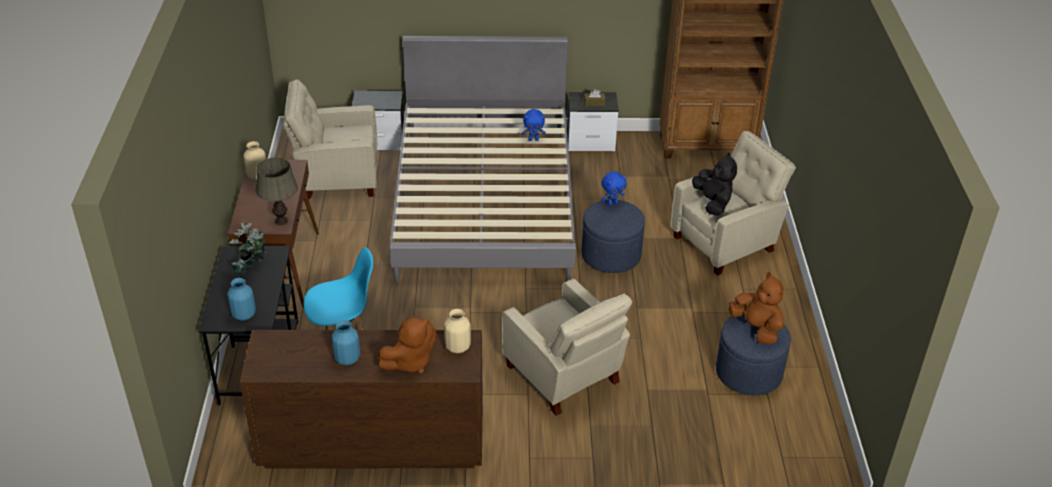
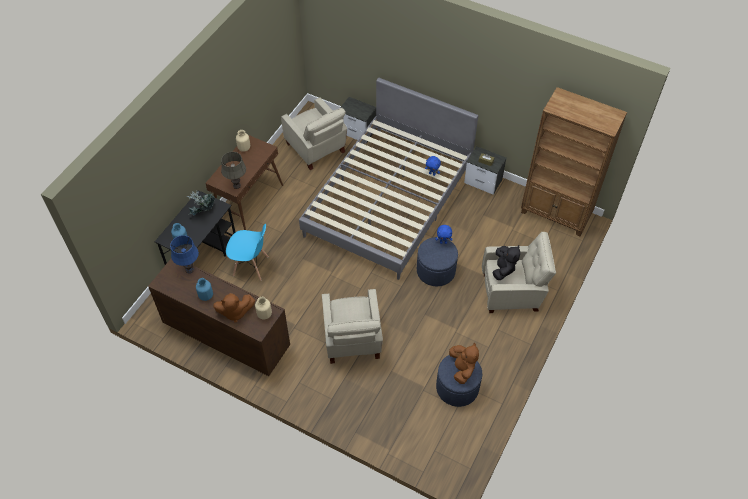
camera: 30 degrees right, 15 degrees up
(293, 337) = (189, 269): none -> blue table lamp
(336, 178) = (316, 149): beige armchair -> beige armchair turned 150 degrees counterclockwise

